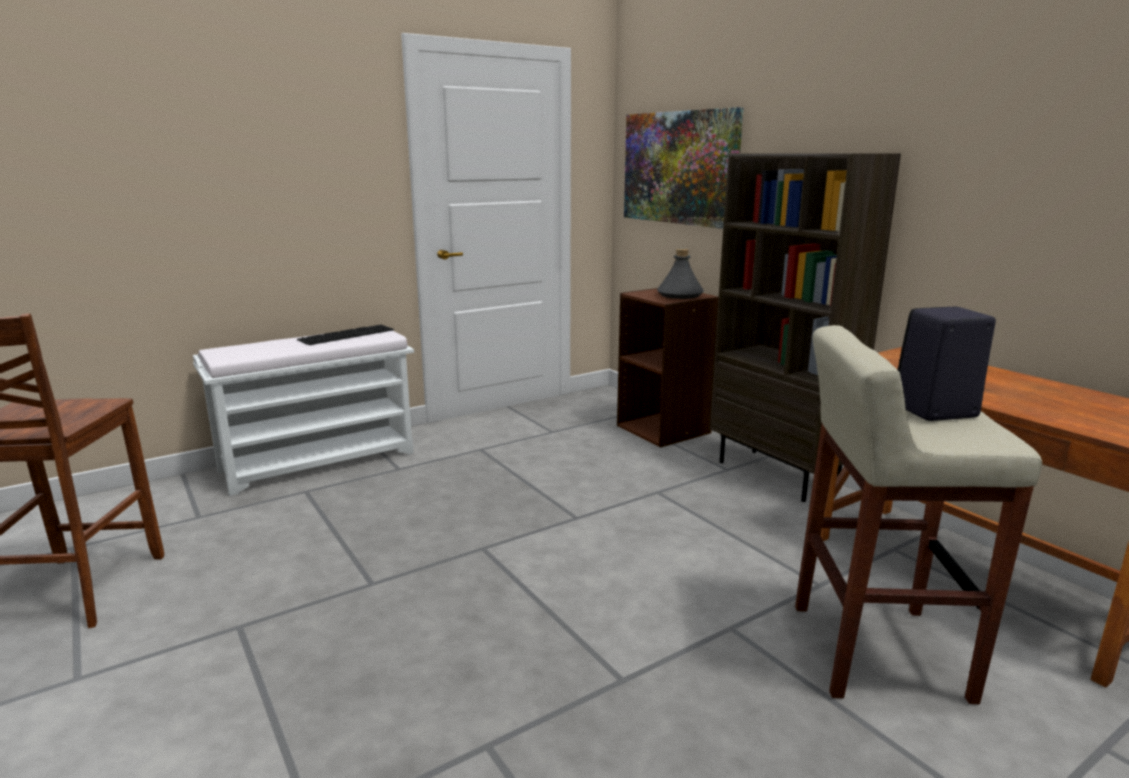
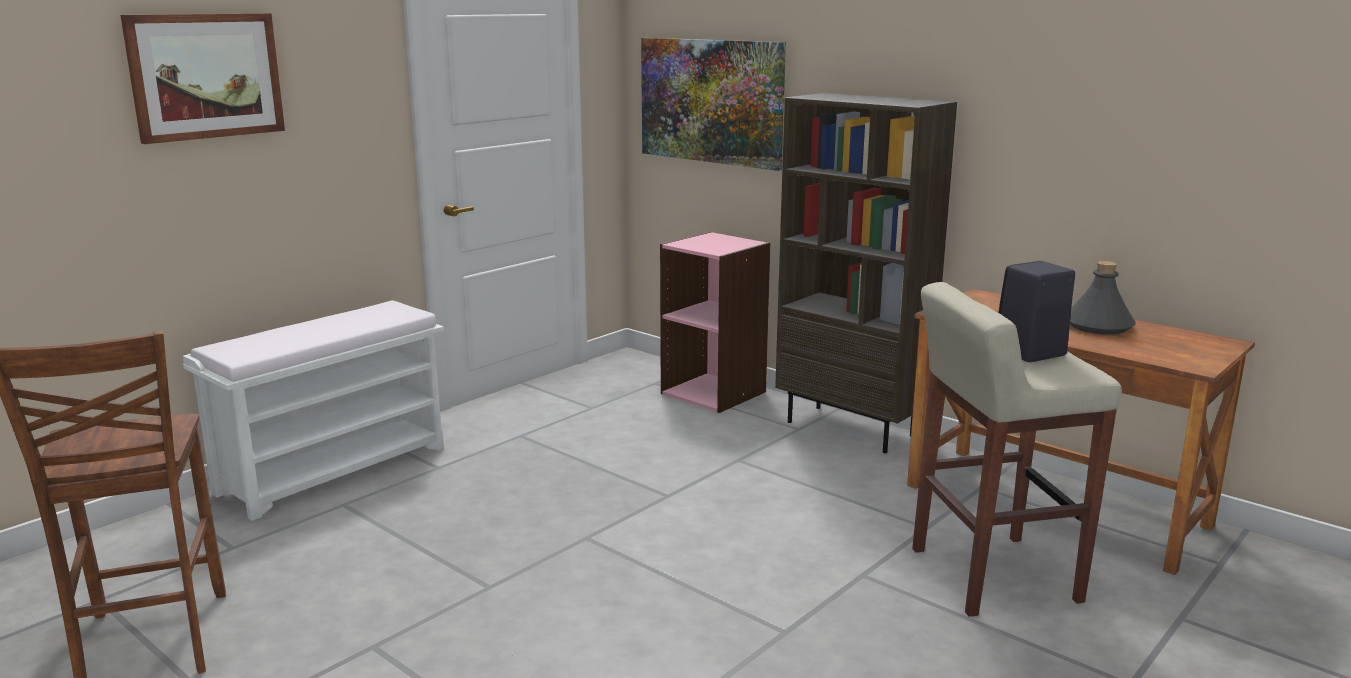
camera: 15 degrees left, 0 degrees up
(217, 123) = (206, 76): none -> picture
(346, 334) = (359, 315): keyboard -> none
(664, 429) = (714, 392): brown bookcase -> pink bookcase
(680, 295) = (727, 243): grey bottle -> grey bottle (1098, 326)

